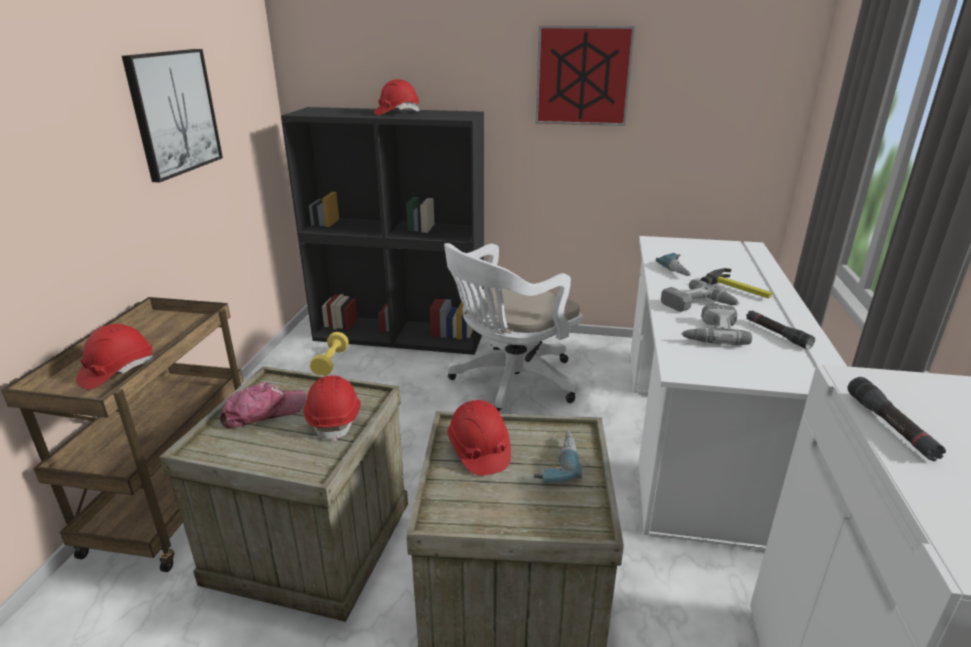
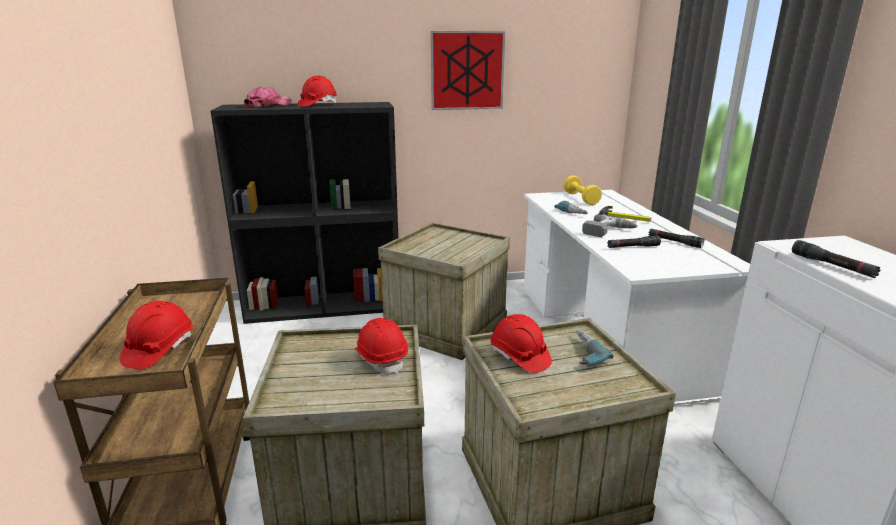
camera: 20 degrees left, 5 degrees down
(174, 112) = (133, 104): picture -> none
(263, 412) = (310, 365): cap -> cap (267, 106)
(331, 362) = (274, 338): yellow dumbbell -> yellow dumbbell (581, 199)
(509, 383) = (443, 327): white office chair -> crate
(710, 332) = (632, 247): power drill -> black flashlight

